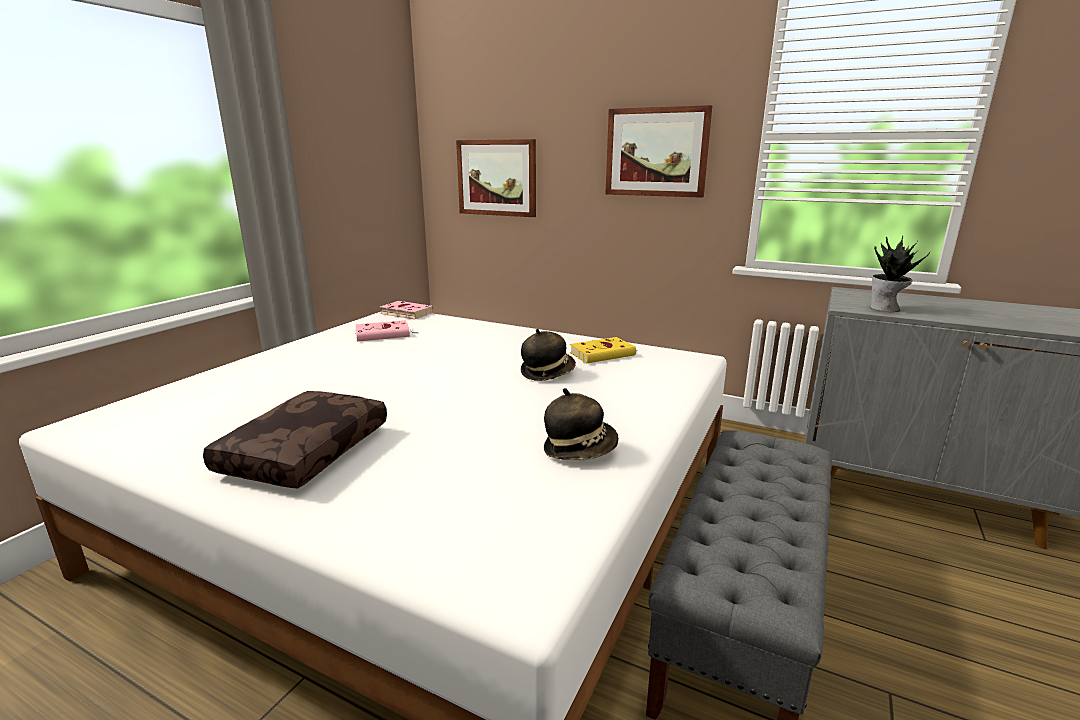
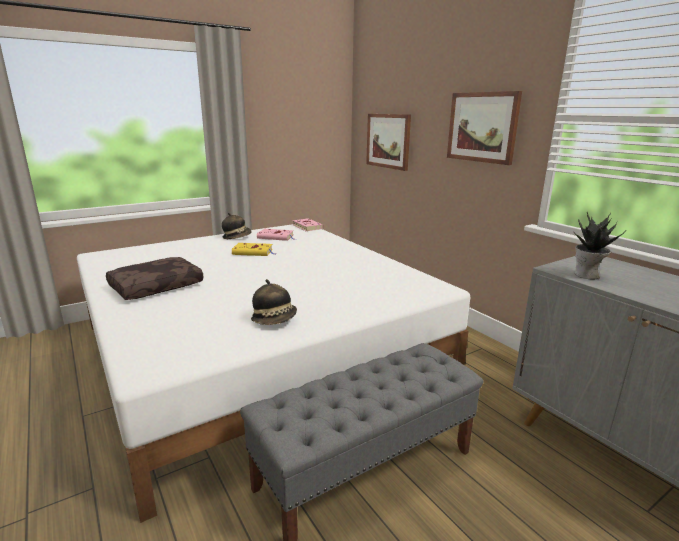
camera: 30 degrees right, 0 degrees up
(547, 372) = (329, 276): hat -> hat (237, 237)
(604, 354) = (383, 272): yellow book -> yellow book (254, 252)

